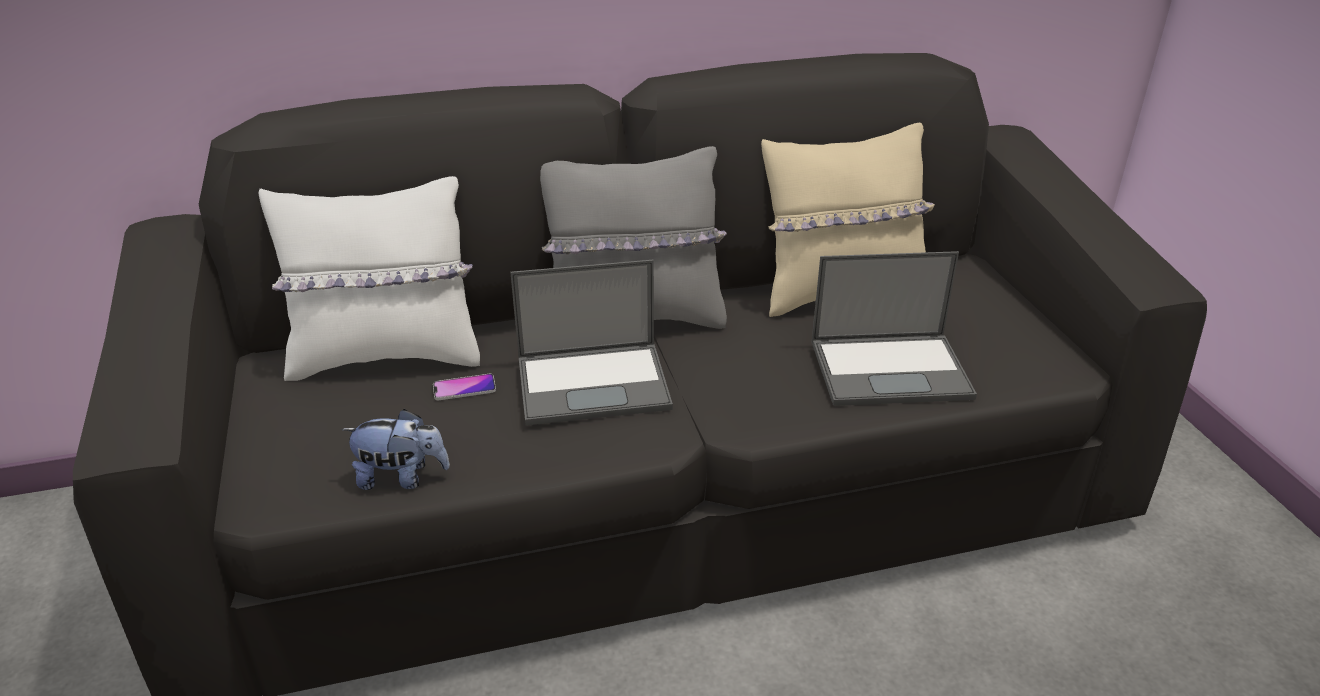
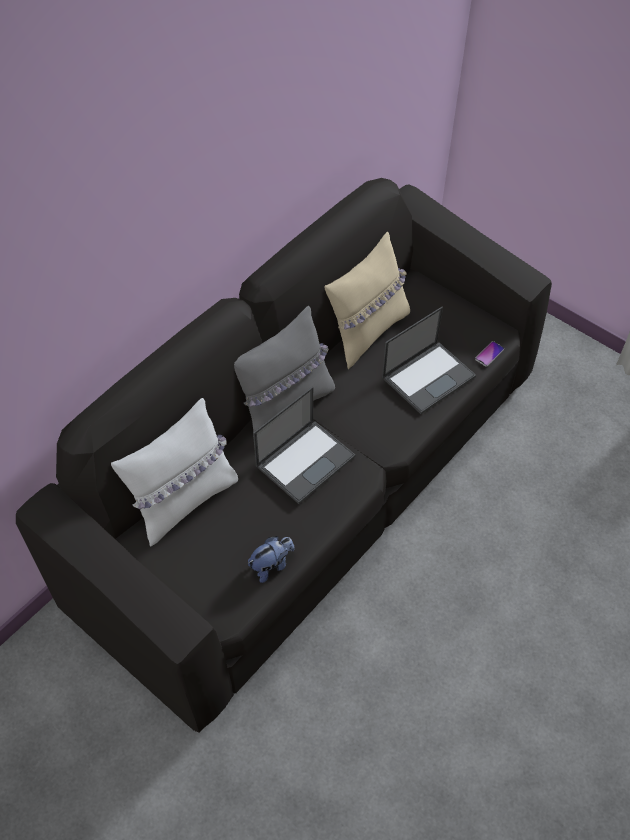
camera: 35 degrees left, 20 degrees up
(464, 388) = (244, 498): phone -> phone (489, 354)

